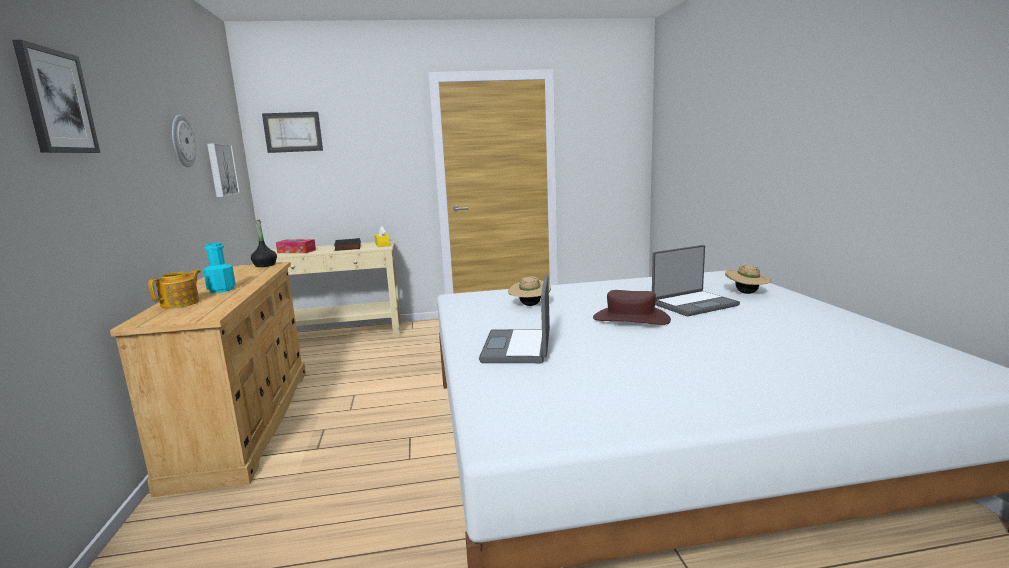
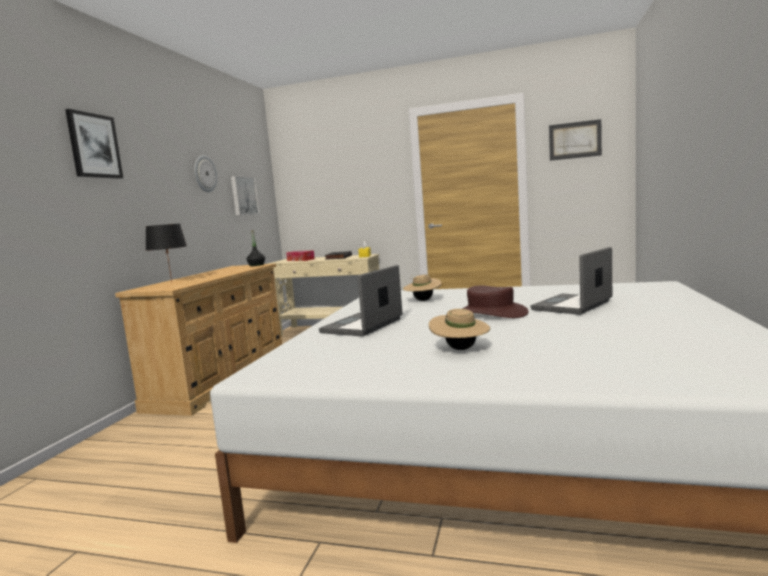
camera: 25 degrees right, 5 degrees down
(181, 303) = (171, 282): teapot -> black table lamp
(222, 290) = (205, 276): turquoise bottle -> none
(293, 132) = (306, 167): picture -> picture (574, 140)
(693, 304) = (573, 306): laptop -> laptop turned 135 degrees clockwise
(746, 293) = (649, 299): beige hat -> beige hat (460, 349)

